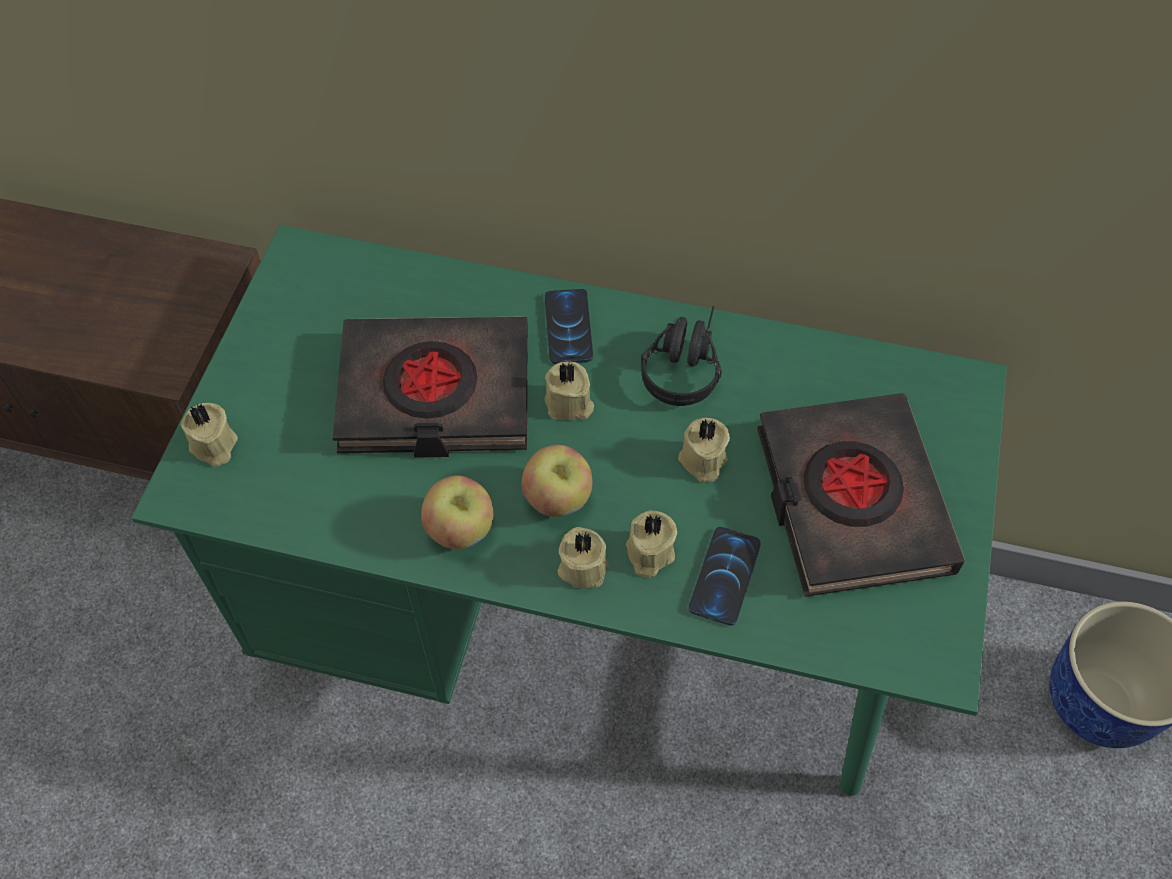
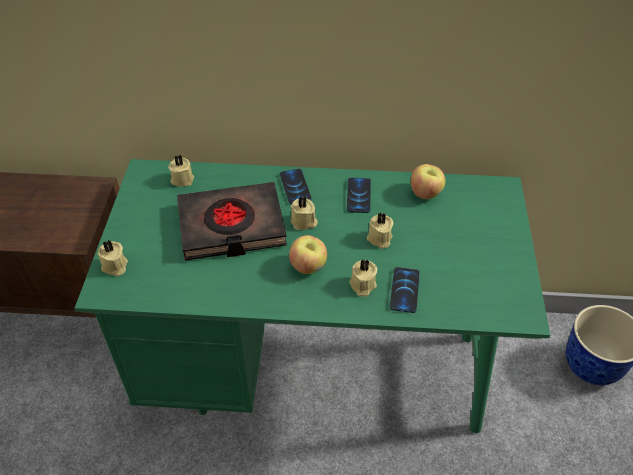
camera: 10 degrees left, 10 degrees down
(460, 529) = (259, 288): apple -> apple (425, 193)
(582, 566) = (328, 296): beige candle -> beige candle (182, 179)
(683, 363) = (358, 196): black headphones -> phone
(851, 500) = (460, 247): black book -> none

